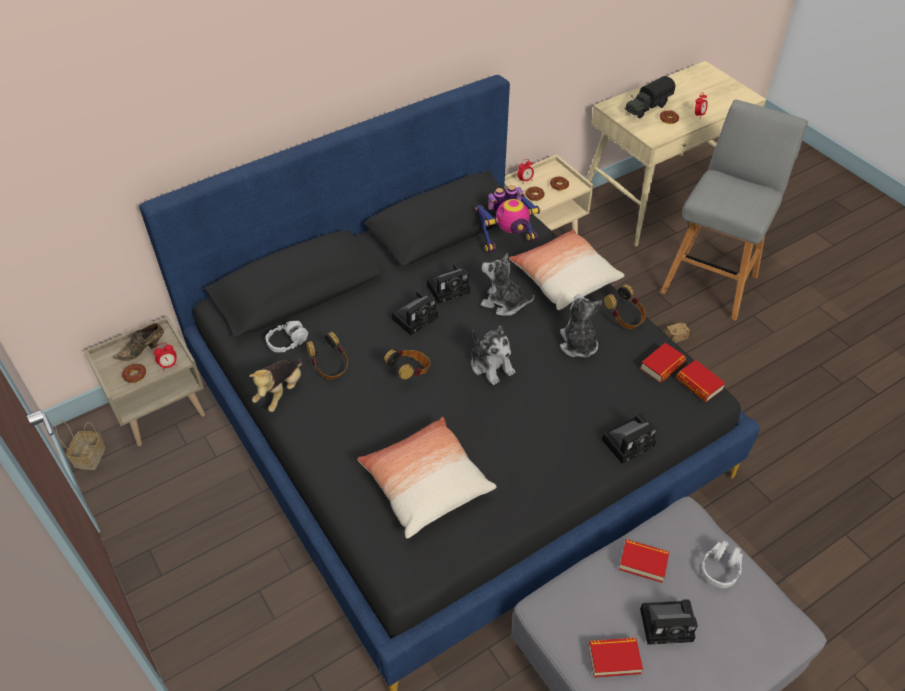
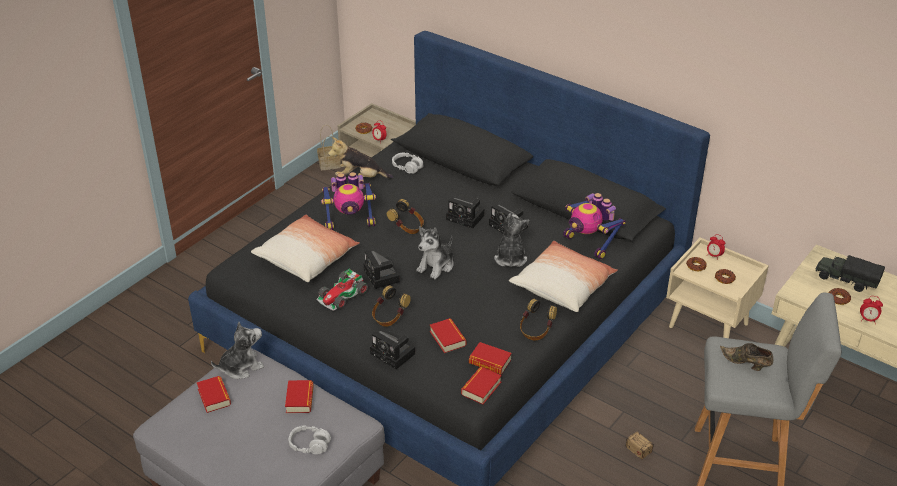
camera: 70 degrees right, 10 degrees down
(143, 350) = (387, 126): brown shoe -> brown shoe (746, 364)
(330, 367) = (393, 192): headphones -> headphones (389, 317)
(372, 424) = (350, 223): none -> toy robot
(510, 465) = (342, 295): none -> toy car
(578, 344) = (487, 308): plush toy -> plush toy (241, 367)
(616, 389) = (447, 338): none -> book
(668, 624) = (250, 421): camera -> camera (382, 276)

